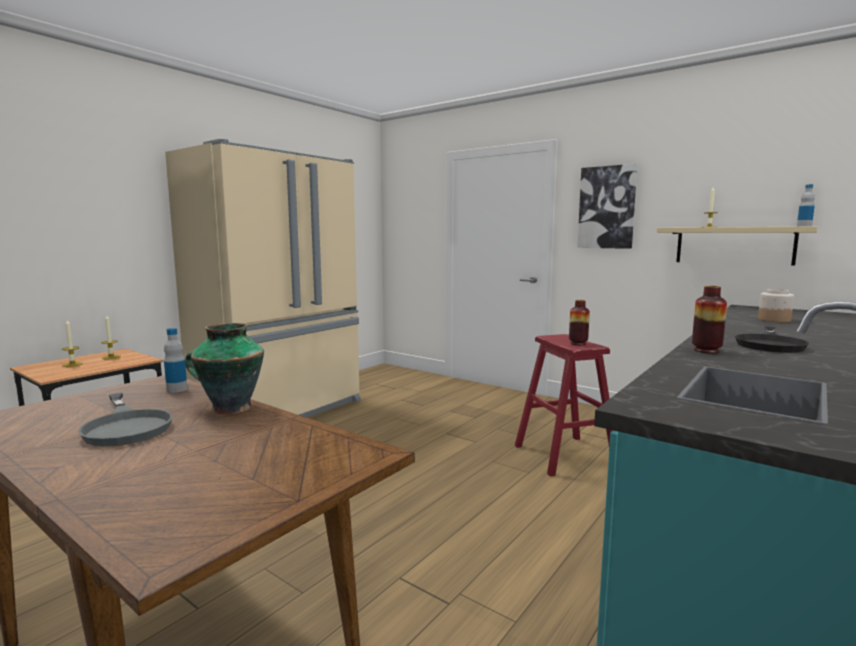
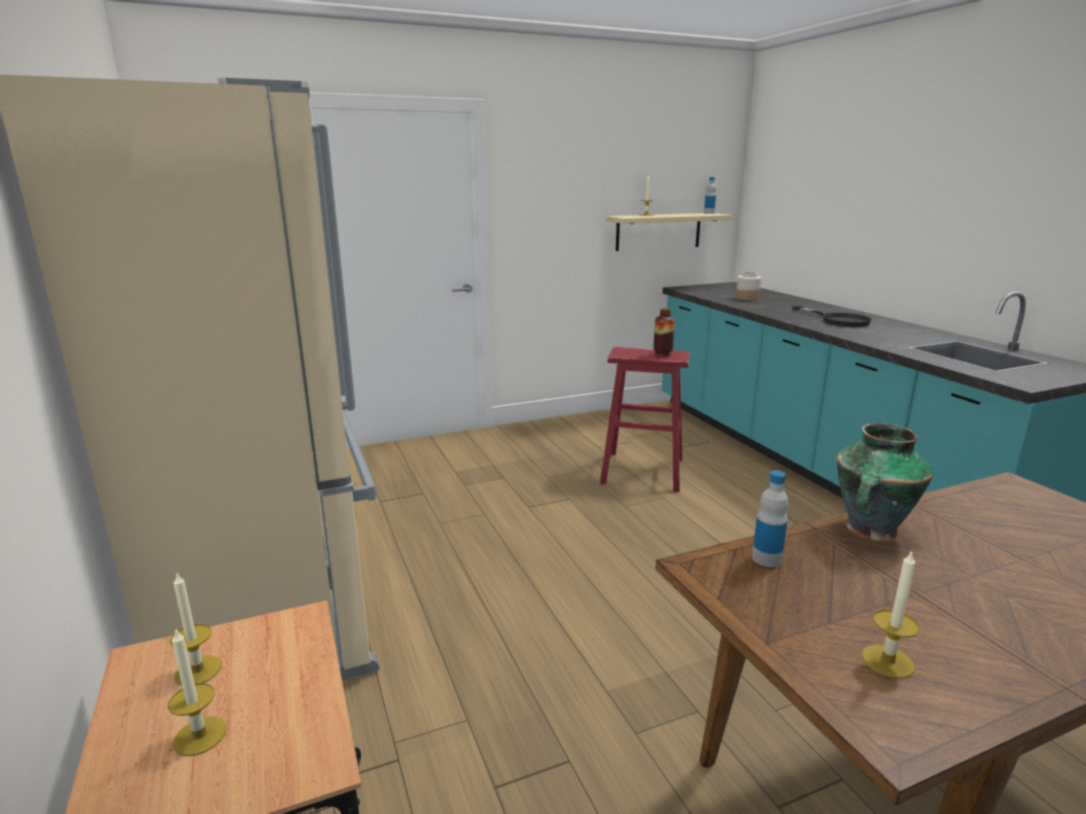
camera: 60 degrees left, 10 degrees up
(54, 416) = (887, 661): none -> candle
(126, 426) = (938, 599): grey frying pan -> none
(607, 207) = (548, 193): picture -> none
(706, 350) = (856, 335): vase -> none

